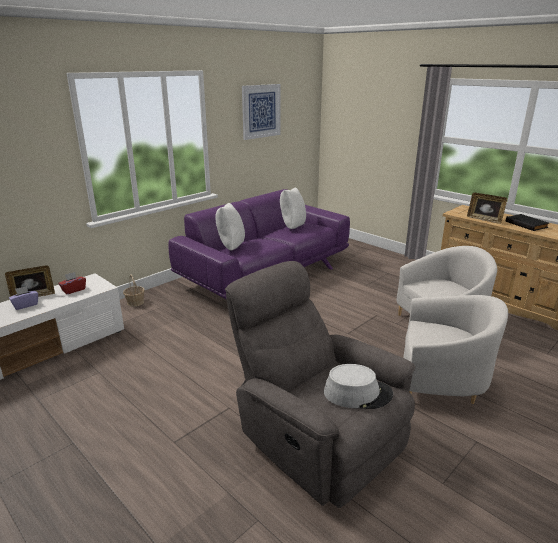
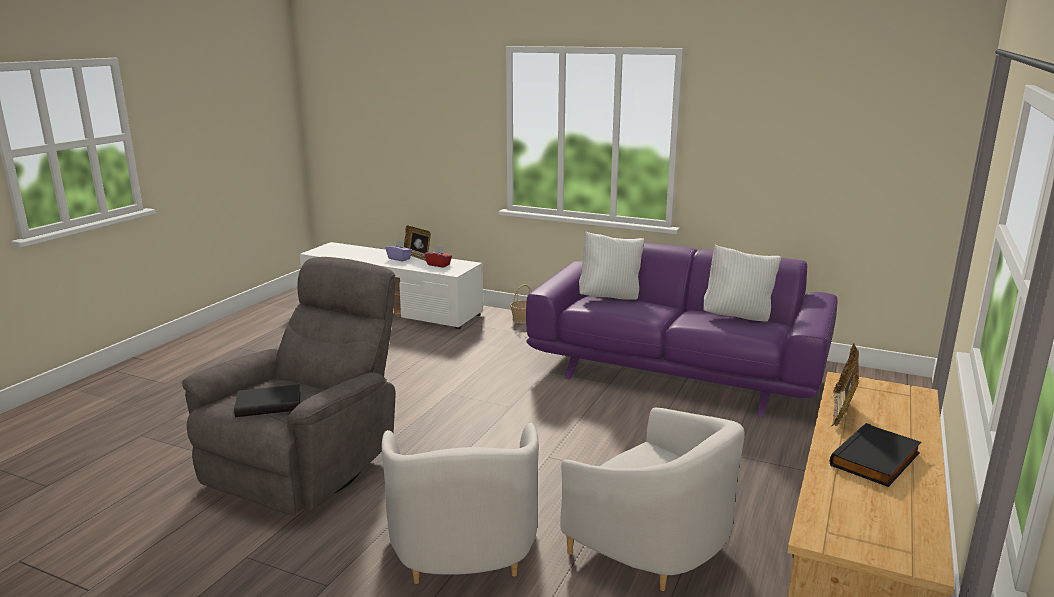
camera: 70 degrees right, 5 degrees down
(261, 111) = (796, 119): picture -> none
(357, 393) = (269, 404): grey hat -> black book

